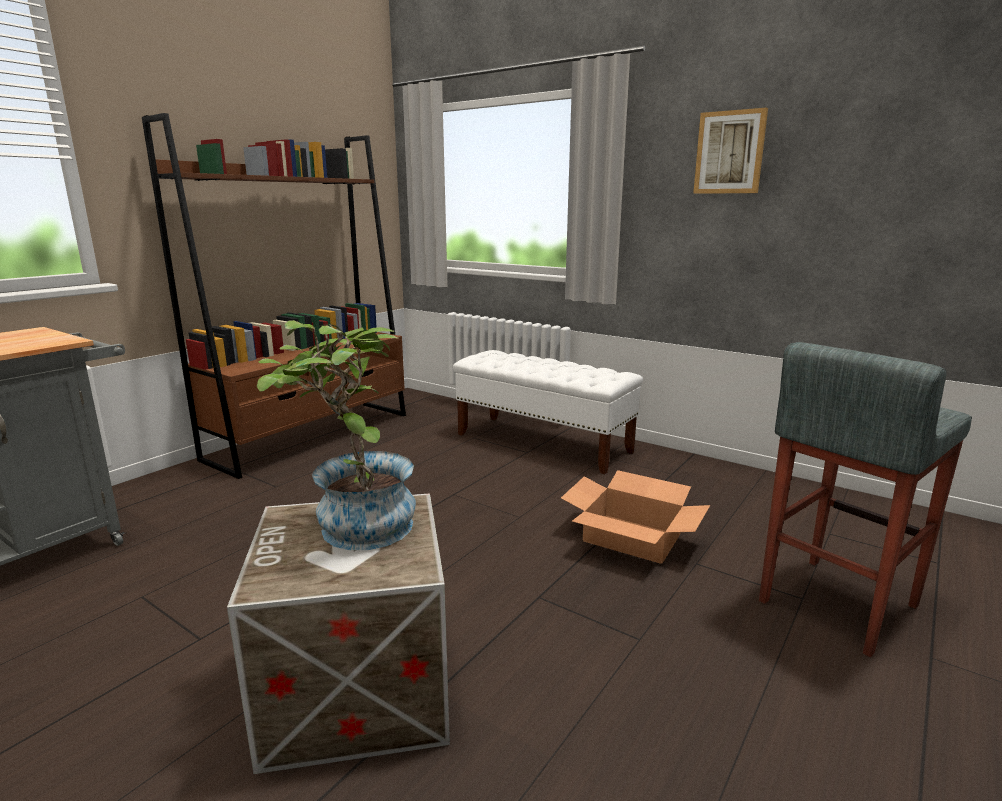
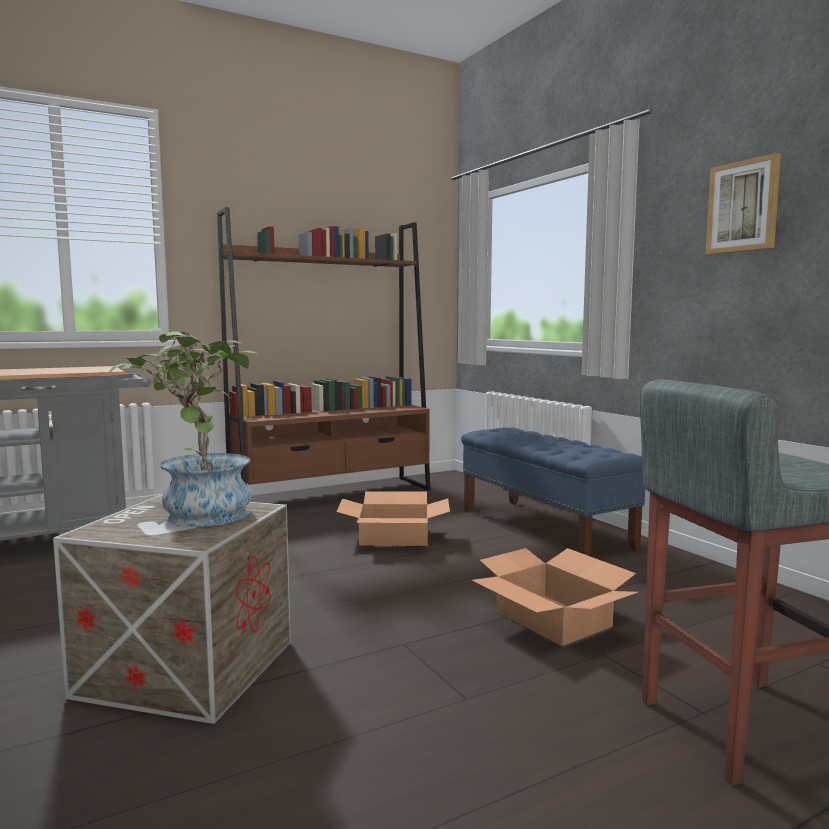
camera: 25 degrees right, 10 degrees down
(421, 477) = (394, 537): none -> cardboard box
(543, 443) = (544, 528): white bench -> blue bench

